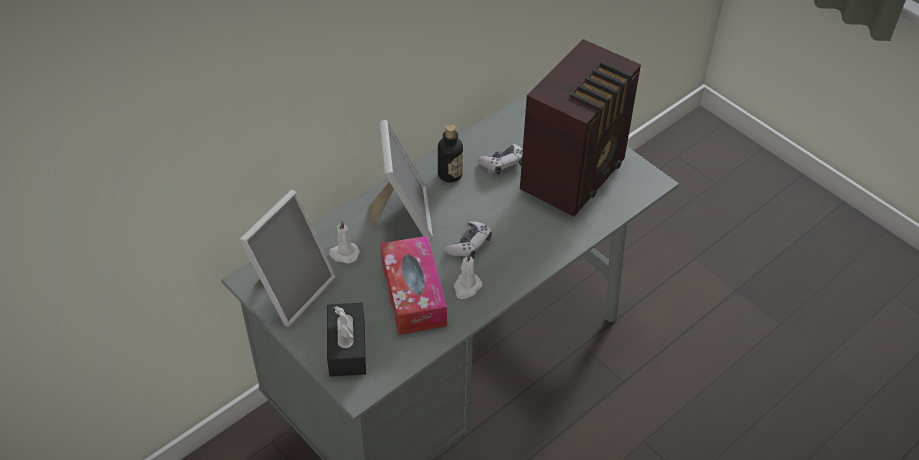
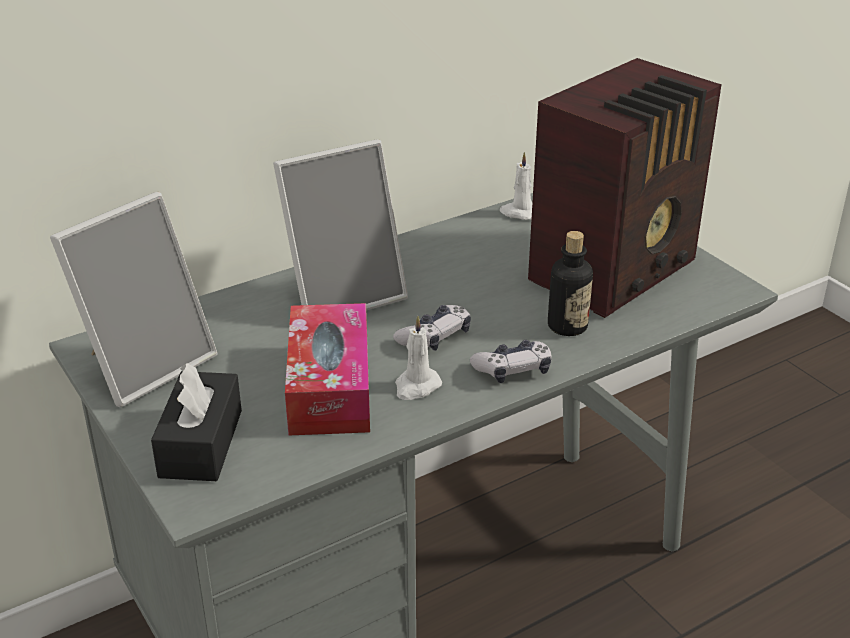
camera: 10 degrees right, 15 degrees down
(343, 254) = (241, 330): white candle -> white candle (519, 212)
(402, 215) = (343, 294): picture frame -> picture frame turned 60 degrees clockwise
(450, 174) = (428, 257): bottle -> bottle (567, 326)
(503, 163) = (510, 251): game controller -> game controller (513, 370)

